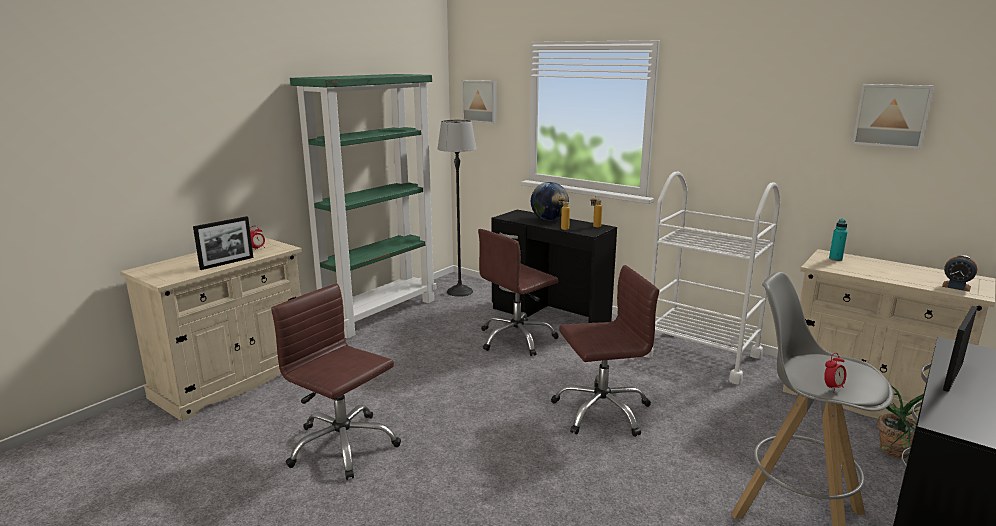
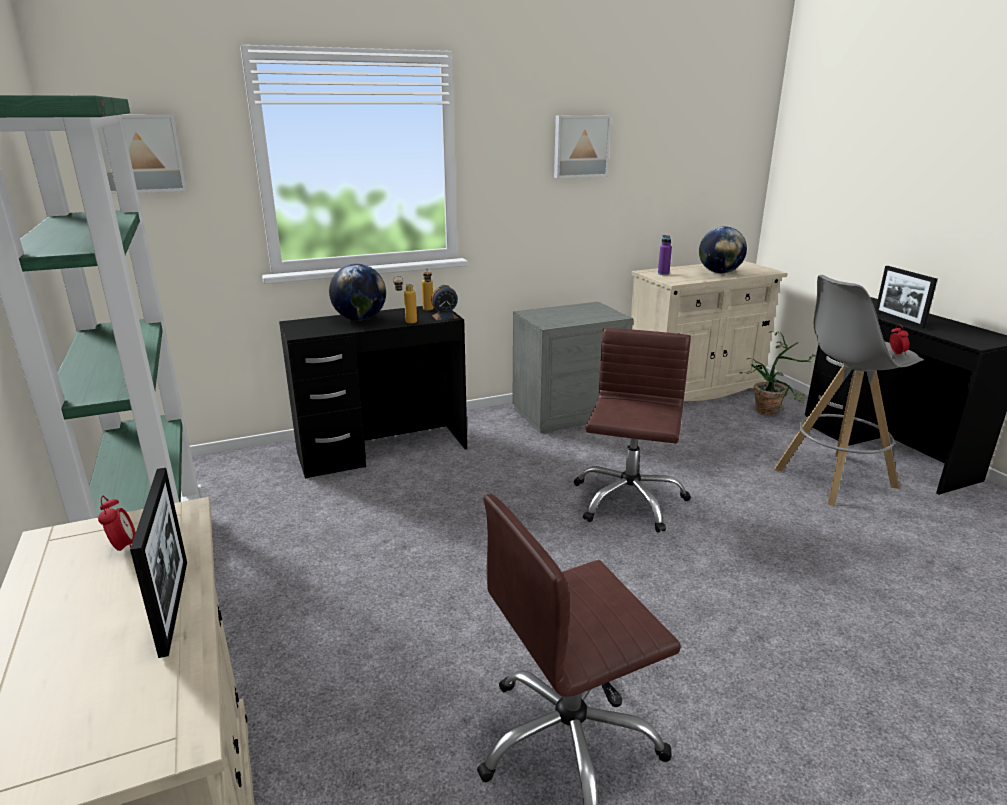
camera: 60 degrees left, 5 degrees up
(459, 291) = (209, 484): floor lamp -> none
(517, 339) = (414, 491): brown office chair -> none
(701, 355) = (567, 413): white cart -> grey nightstand
(835, 259) = (663, 274): turquoise bottle -> purple bottle
(892, 115) = (672, 133): picture -> picture (580, 146)
(902, 276) = (719, 272): none -> globe
(956, 286) = (751, 270): alarm clock -> alarm clock (445, 317)

